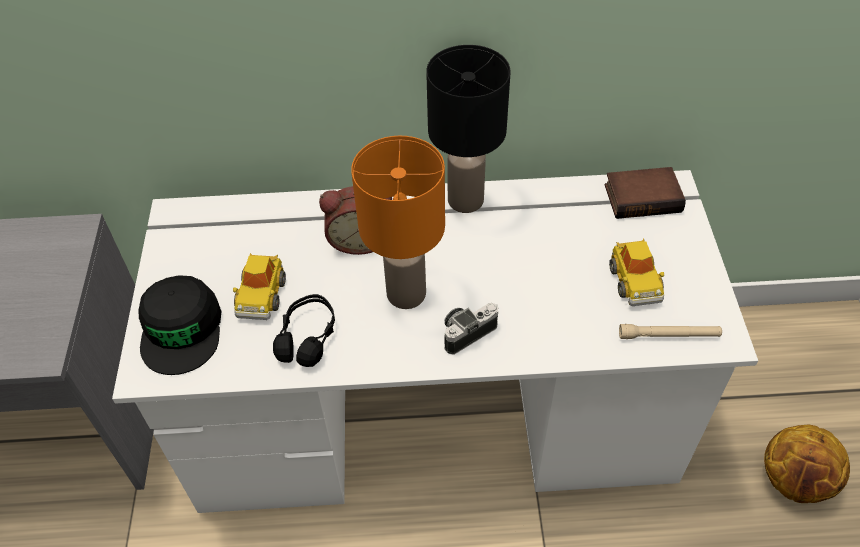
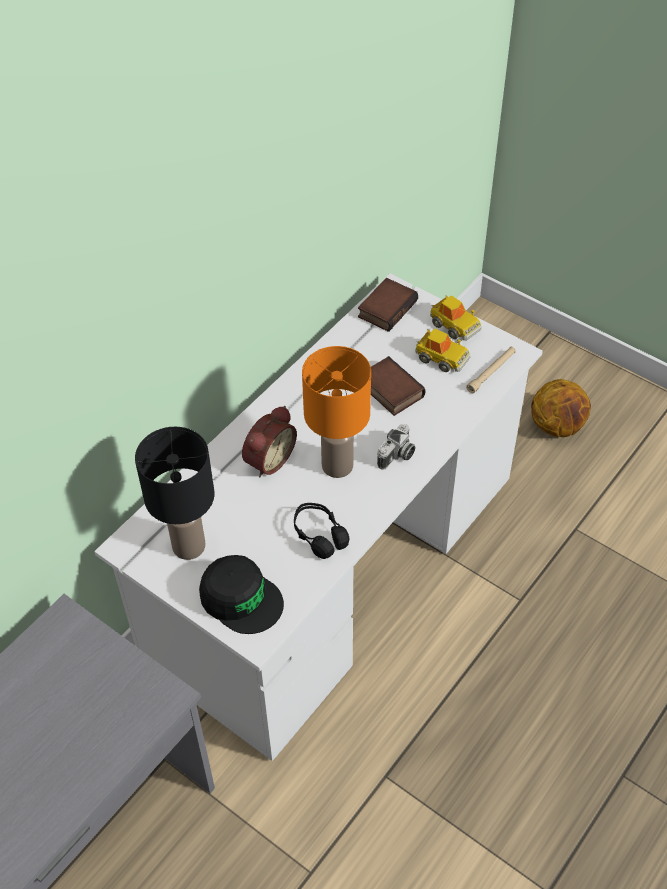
camera: 50 degrees left, 0 degrees up
(261, 295) = (257, 539): toy car -> toy car (454, 325)
(465, 199) = (294, 387): black table lamp -> black table lamp (188, 545)
(467, 332) = (397, 456): camera -> camera turned 150 degrees counterclockwise
(543, 269) = (389, 390): none -> book

